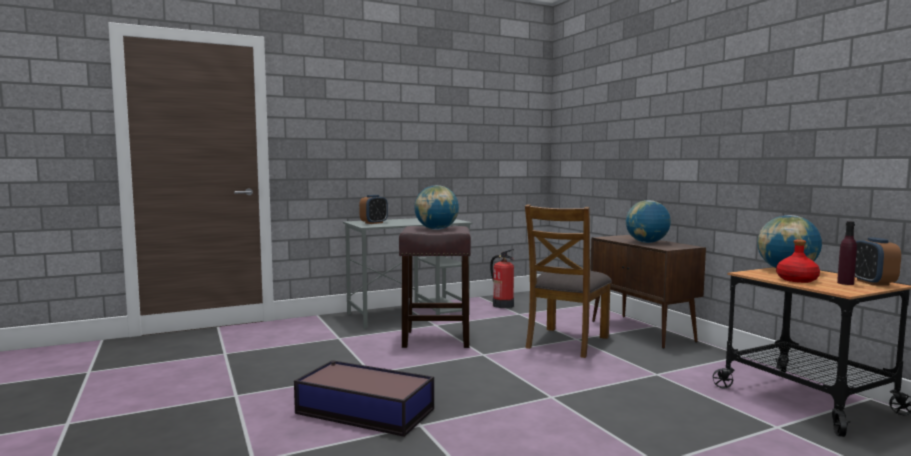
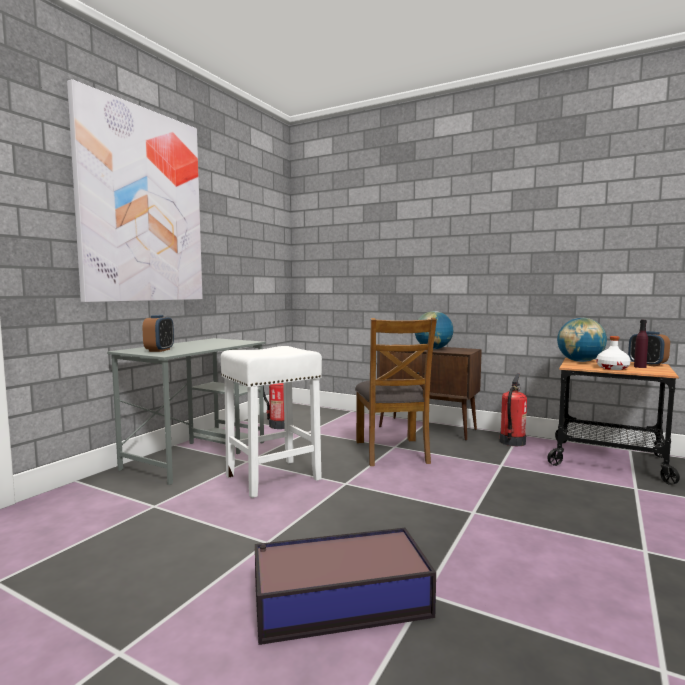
camera: 35 degrees left, 0 degrees up
(380, 107) = (142, 206): none -> picture
(434, 339) = (272, 478): brown stool -> white stool
(436, 229) = (271, 351): globe -> none
(716, 360) = (512, 442): none -> fire extinguisher
(797, 280) = (613, 368): red bottle -> white bottle

